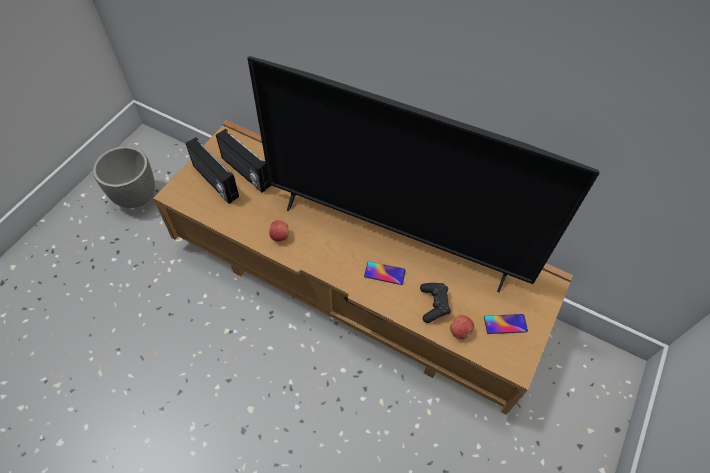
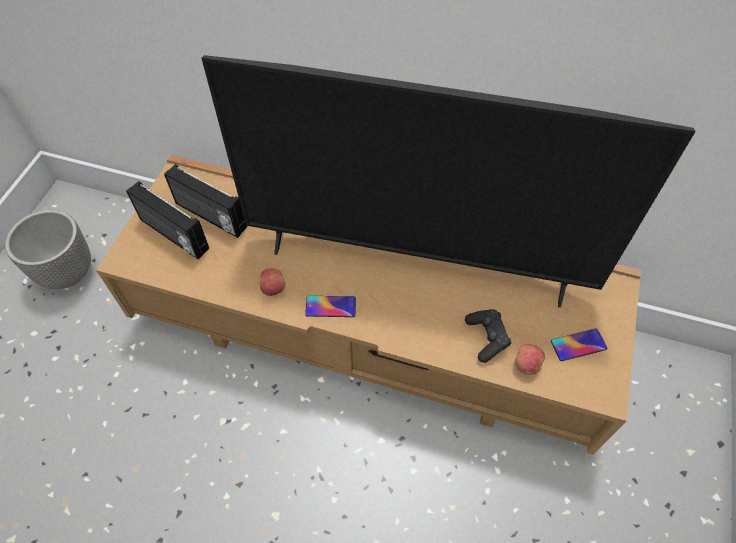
camera: 10 degrees left, 0 degrees up
(384, 273) = (416, 310): phone -> phone (330, 306)

